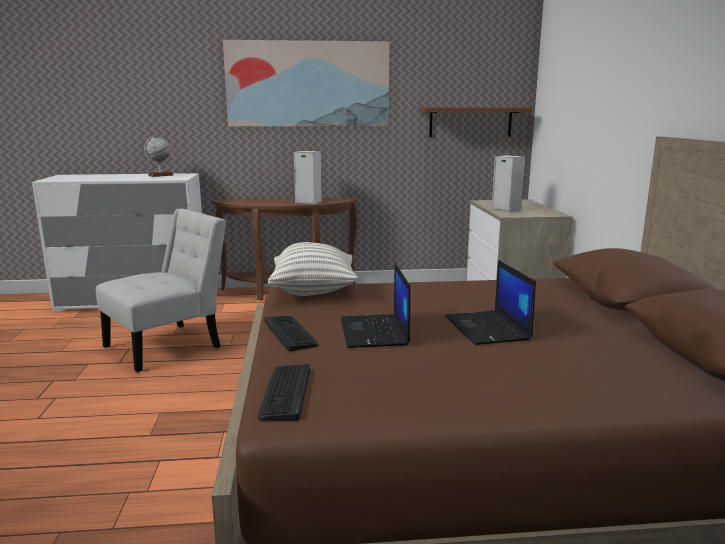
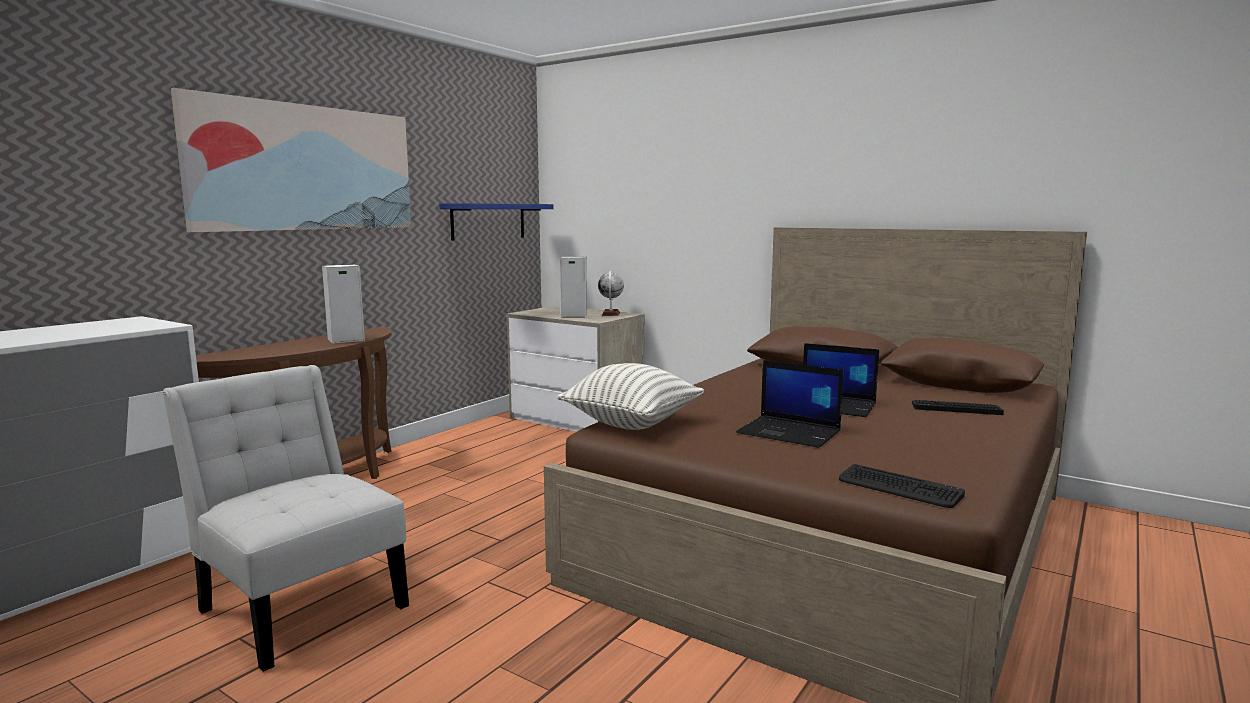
camera: 50 degrees left, 5 degrees down
(160, 175) = (88, 326): globe -> globe (611, 314)
(169, 345) = (300, 604): white chair -> white chair turned 45 degrees counterclockwise
(290, 333) = (746, 456): keyboard -> keyboard (956, 408)
(470, 122) = (488, 221): brown shelf -> blue shelf

